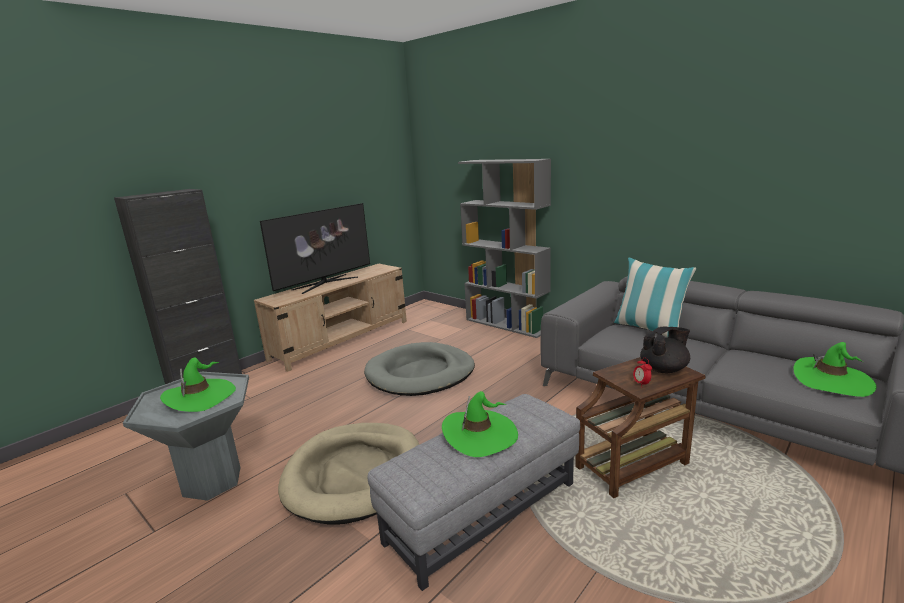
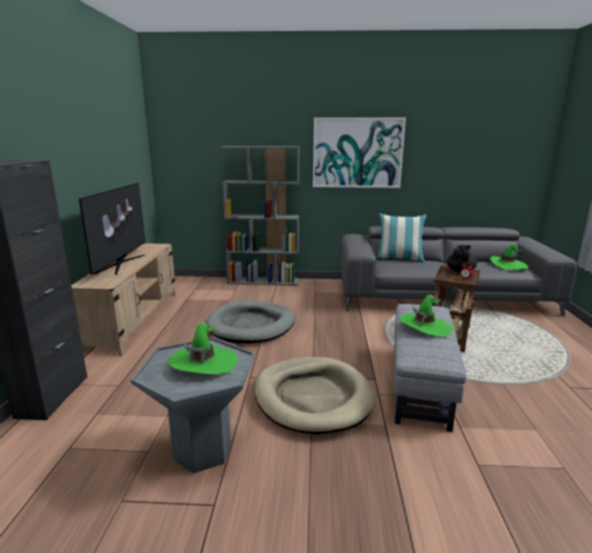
camera: 40 degrees left, 0 degrees up
(626, 166) = (357, 153): none -> picture

